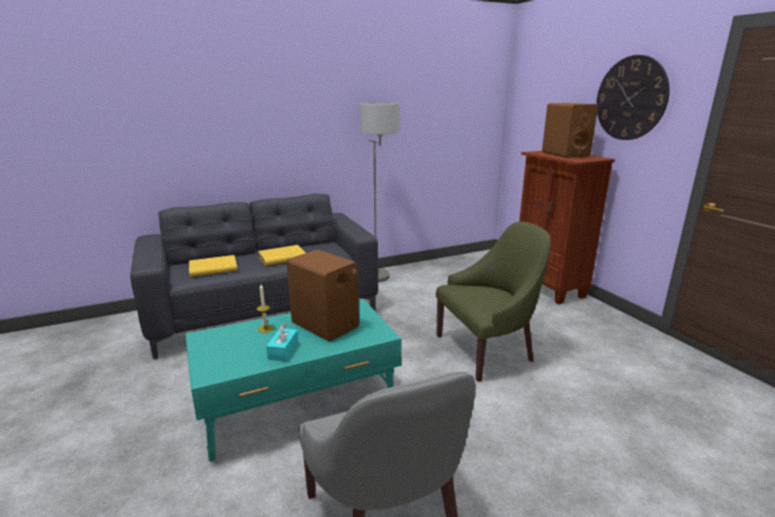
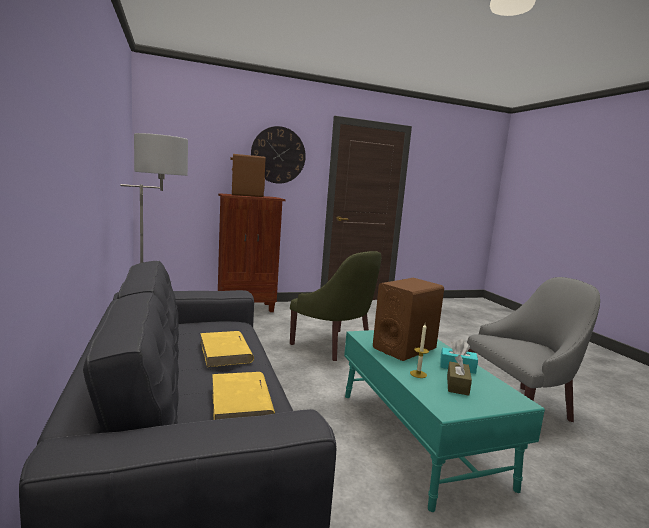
camera: 85 degrees left, 10 degrees down
(242, 346) = (457, 385): none -> brown tissue box
(487, 350) = (334, 346): green armchair -> green armchair turned 150 degrees clockwise

